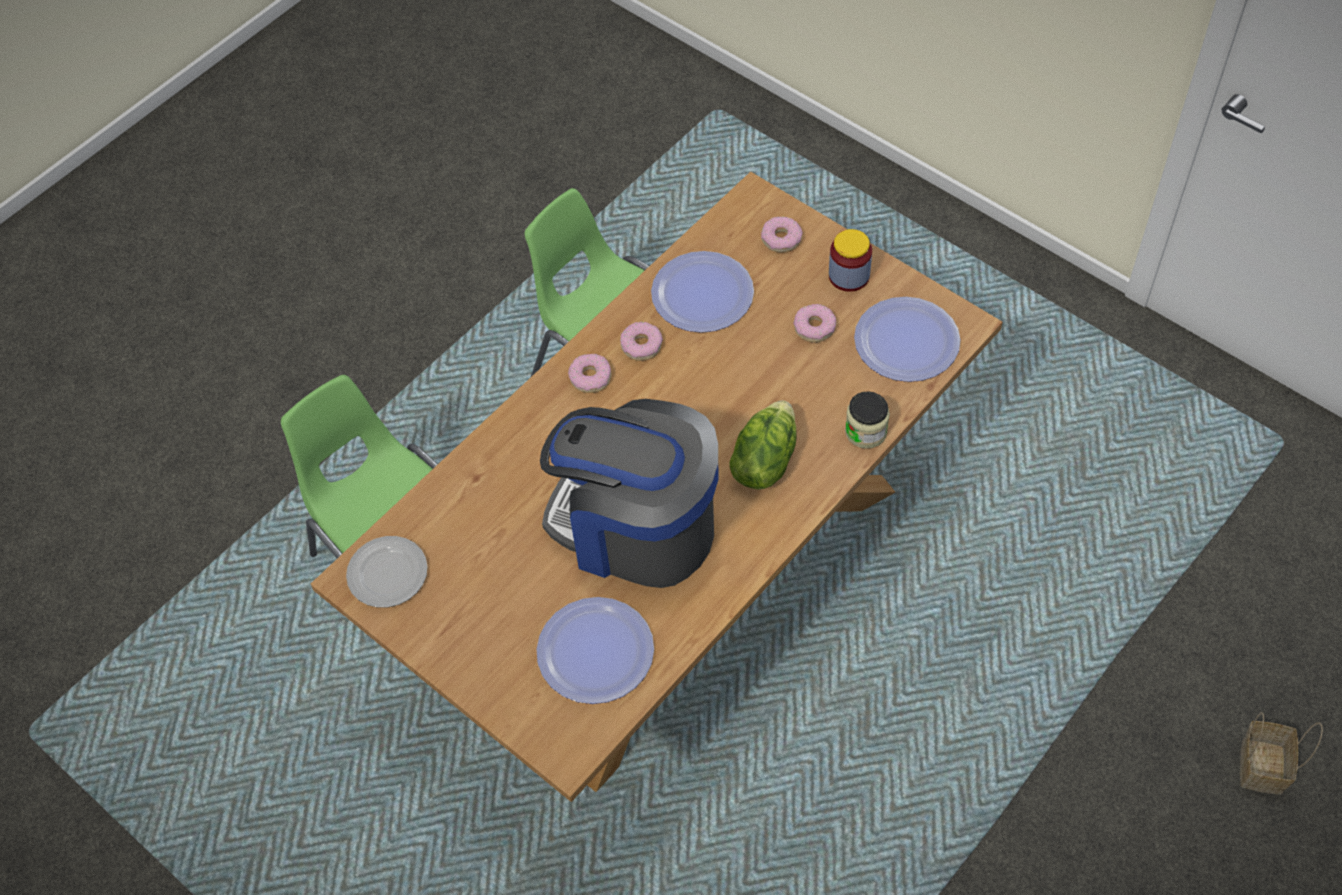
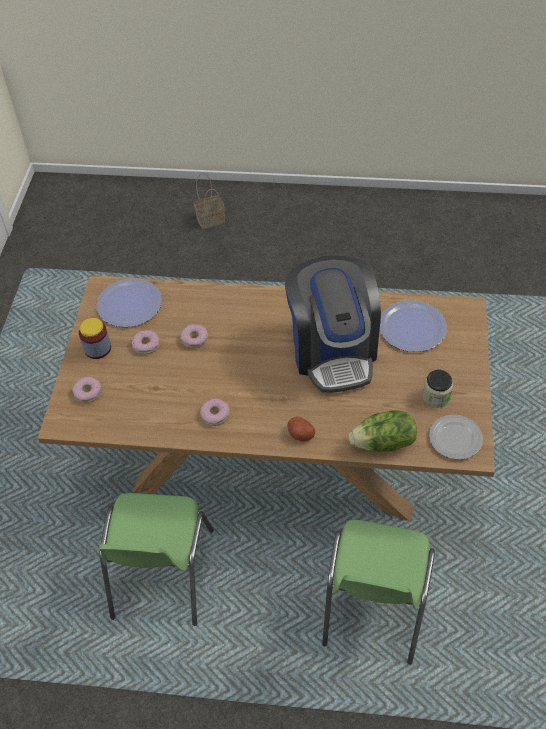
camera: 125 degrees left, 5 degrees down
(540, 415) = (300, 434): none -> potato
(590, 377) = (256, 425): donut -> donut (194, 339)
(702, 293) = (156, 407): plate -> none
(763, 461) = (251, 322): lettuce -> lettuce (384, 443)
(866, 431) = (201, 293): jar -> jar (436, 397)

